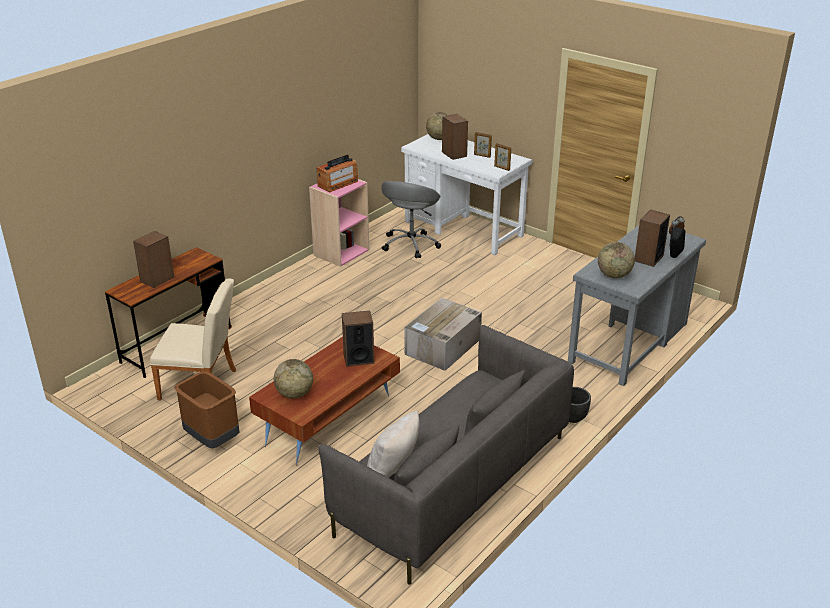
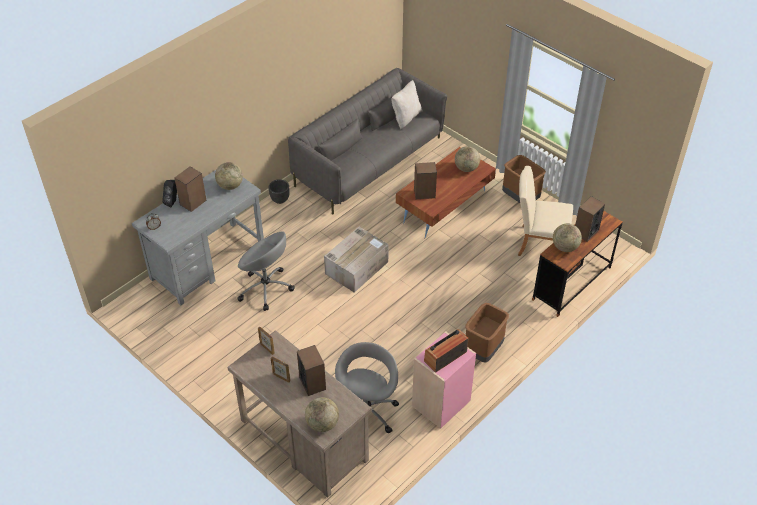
camera: 175 degrees left, 15 degrees up
(190, 265) = (565, 247): none -> globe
(295, 286) = (483, 351): none -> brown trash can
(464, 228) = (303, 440): white desk -> brown desk
(543, 322) = (267, 289): none -> grey office chair

